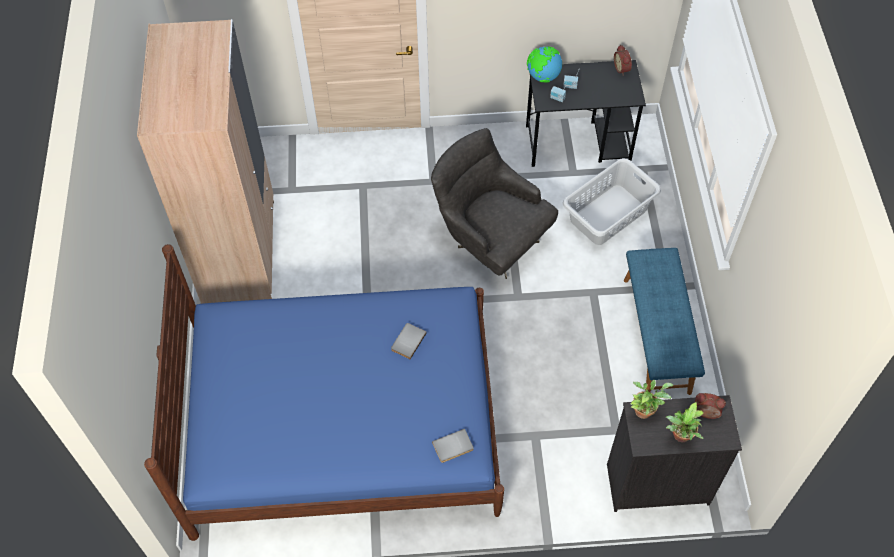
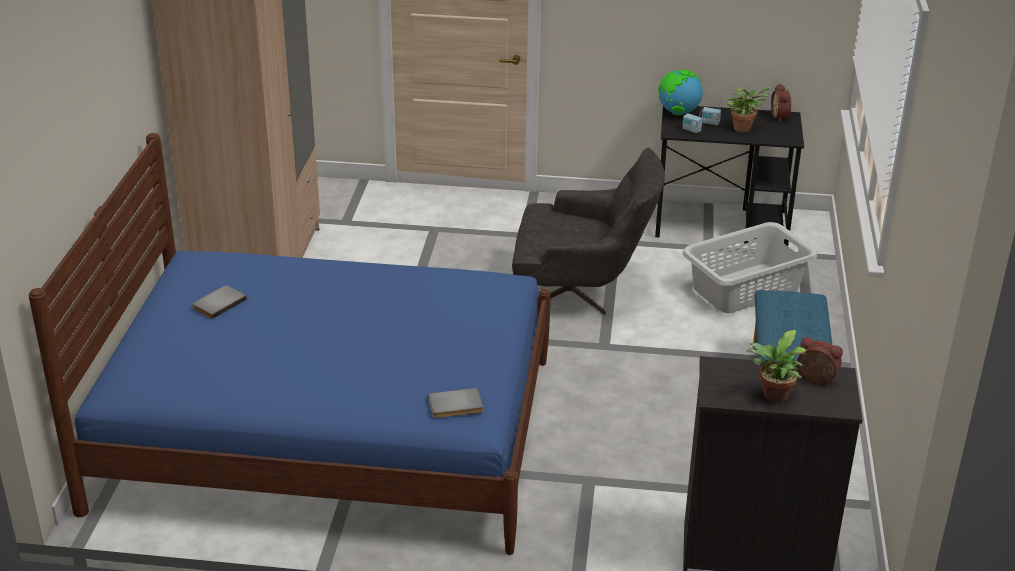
camera: 10 degrees right, 25 degrees down
(407, 341) = (430, 305): grey book -> grey book (218, 303)
(490, 239) = (583, 292): grey armchair -> grey armchair turned 135 degrees clockwise
(644, 409) = (728, 366): potted plant -> potted plant (743, 128)

